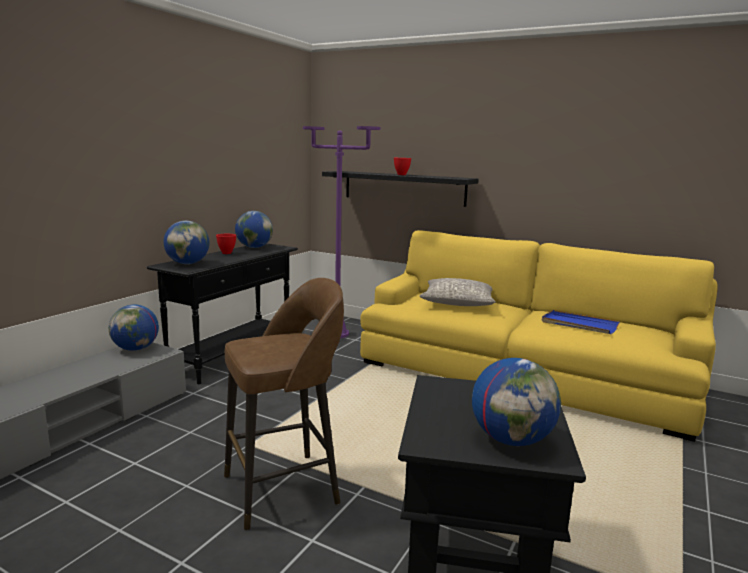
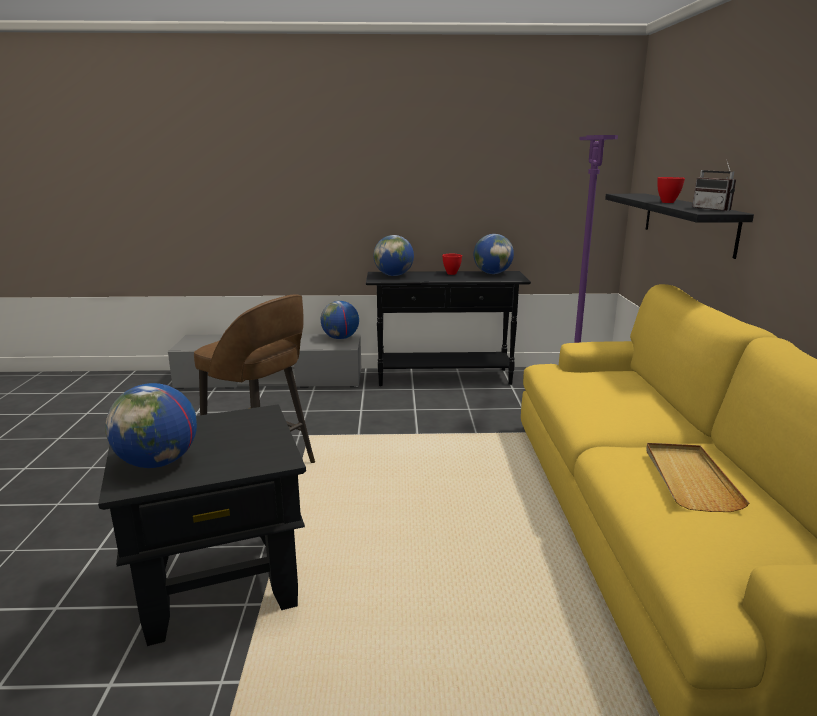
camera: 60 degrees right, 5 degrees up
(452, 177) = (715, 209): none -> radio
(458, 302) = (621, 392): grey pillow -> none
(579, 325) = (689, 479): blue tray -> beige tray

